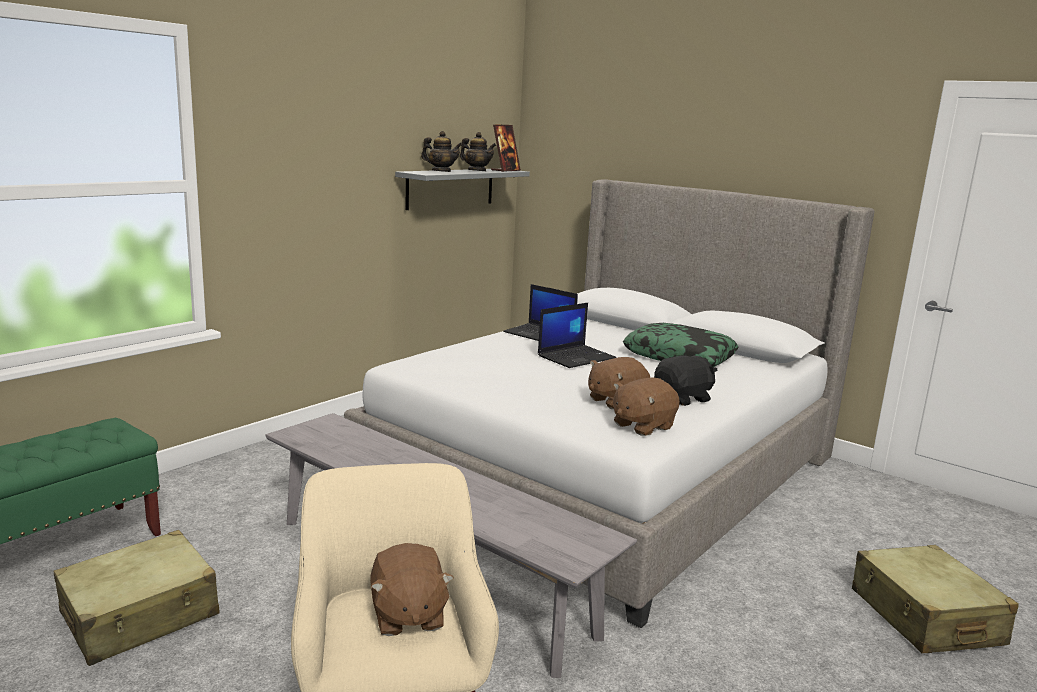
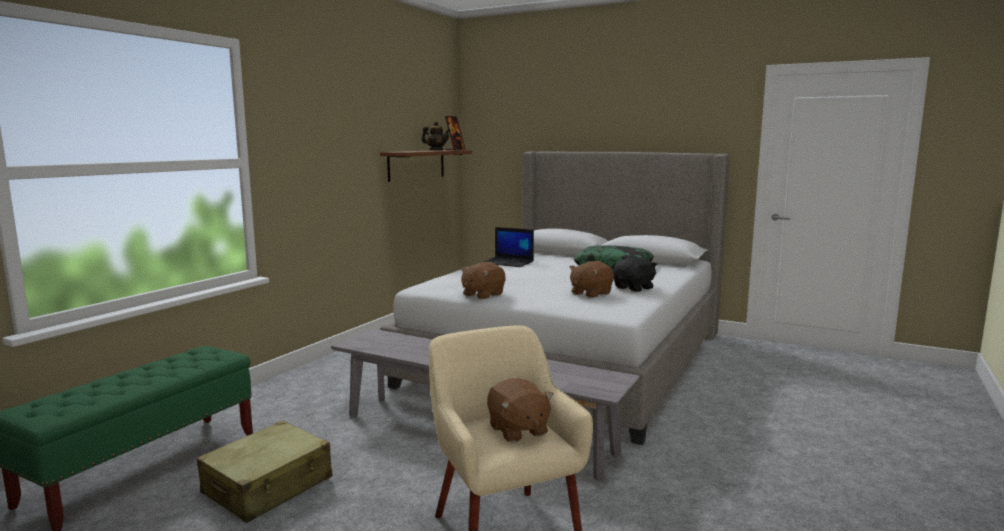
camera: 10 degrees left, 5 degrees down
(441, 171) = (412, 151): teapot -> none
(450, 188) = (416, 164): grey shelf -> brown shelf
(576, 357) = (544, 272): laptop -> none
(642, 426) = (618, 304): brown plush toy -> brown plush toy (482, 295)
(925, 617) = (820, 415): beige suitcase -> none

